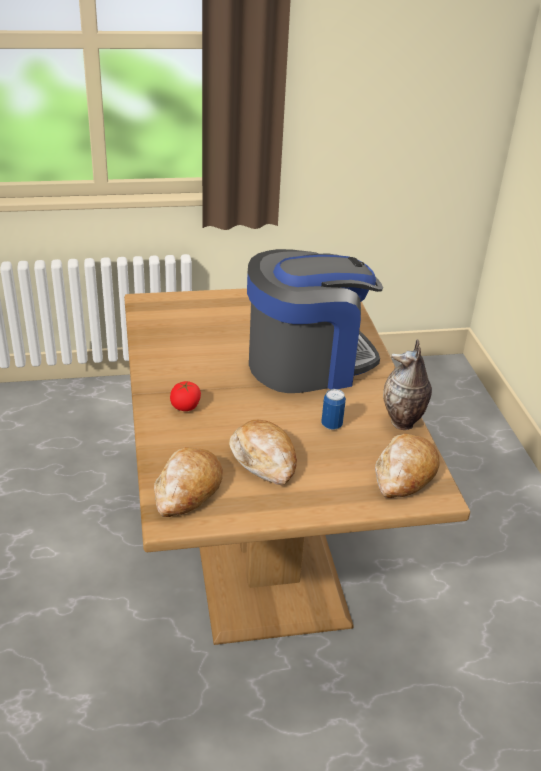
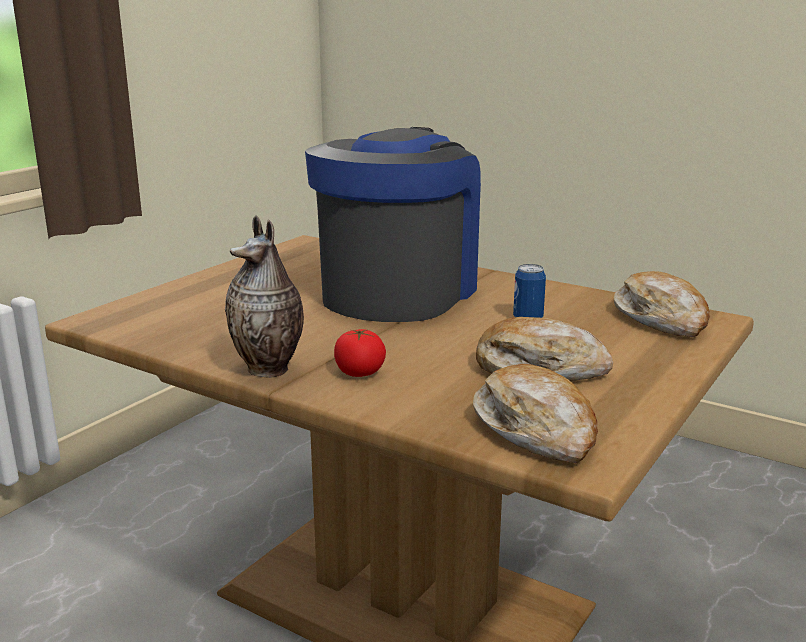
camera: 45 degrees left, 15 degrees down
(403, 423) = (575, 293): vase -> vase (270, 370)

